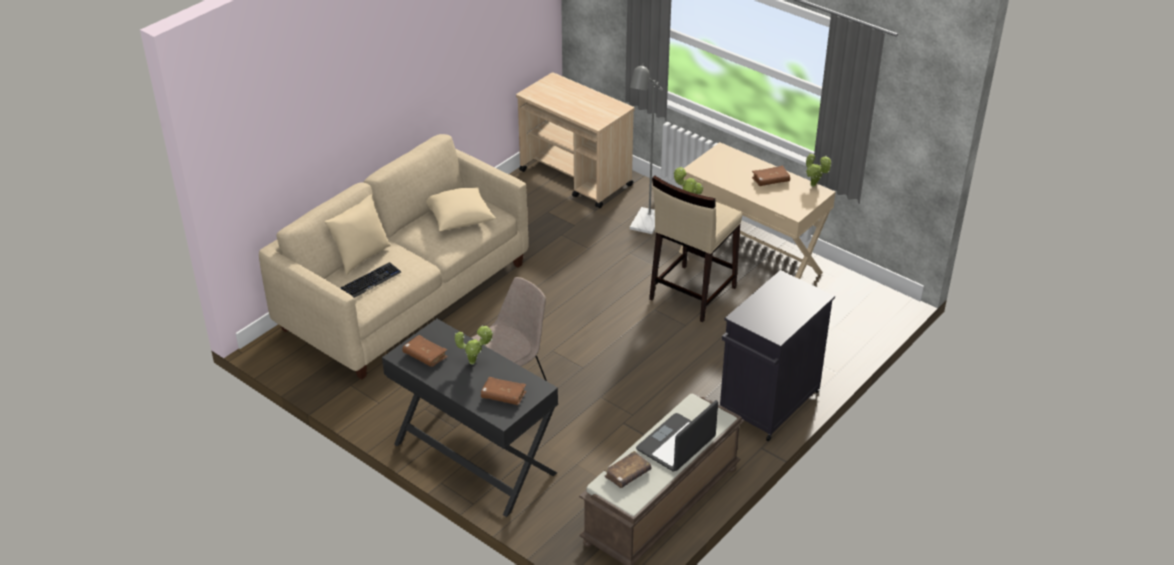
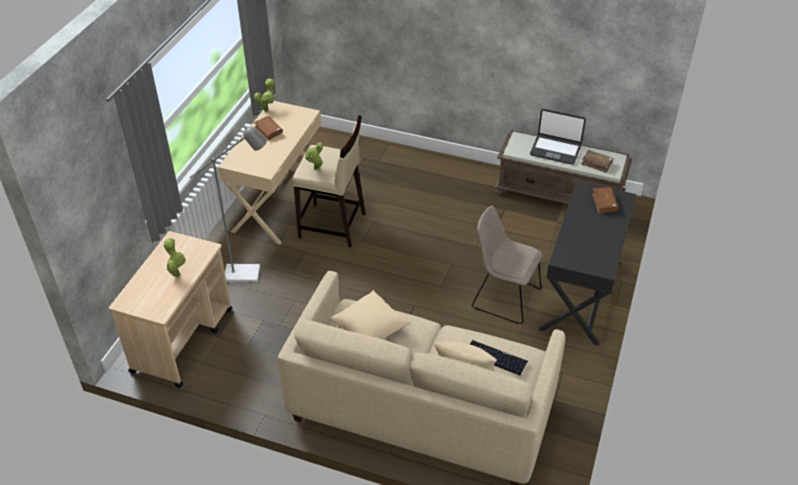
camera: 110 degrees left, 5 degrees up
(425, 355) = (594, 256): brown book -> none
(474, 362) = (582, 227): potted plant -> potted plant (177, 274)
(768, 404) = (437, 168): black cabinet -> none

